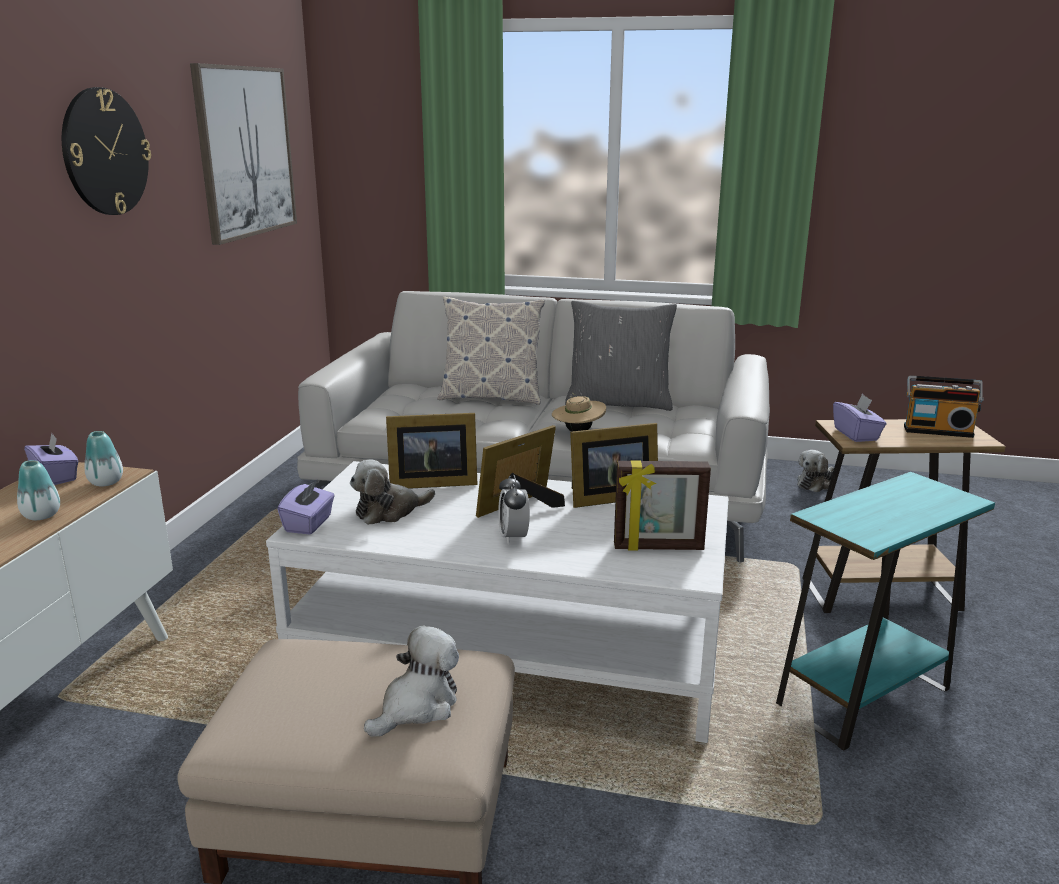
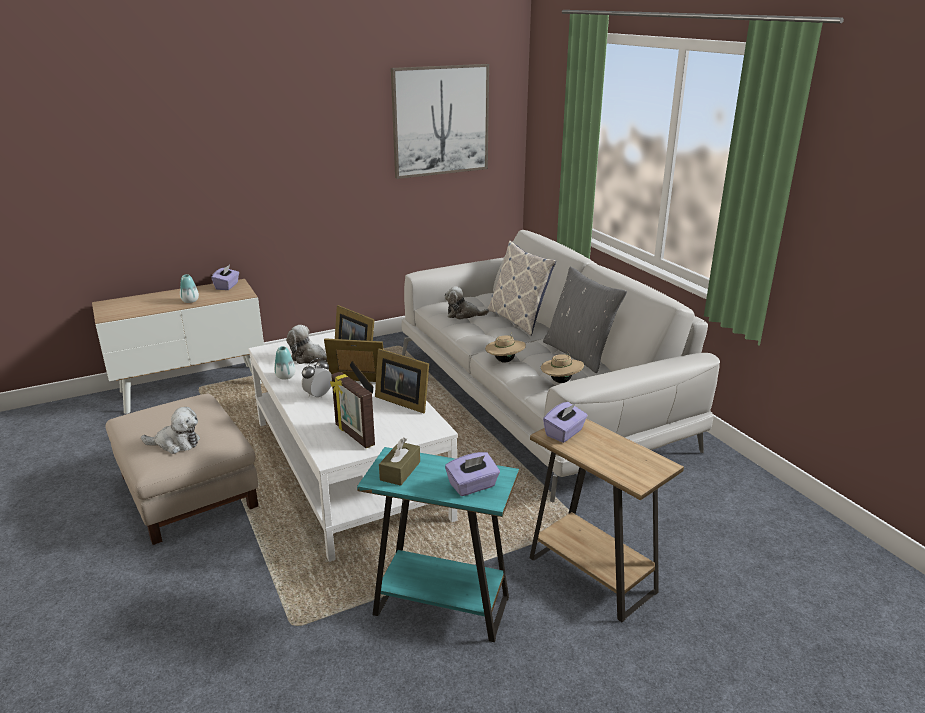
camera: 50 degrees right, 5 degrees up
(105, 152) = (306, 123): wall clock -> none
(106, 482) = (233, 295): vase -> vase (285, 376)
(309, 524) = (274, 348): purple tissue box -> purple tissue box (472, 486)
(667, 426) = (561, 381): none -> beige hat
(815, 483) = (735, 490): plush toy -> plush toy (463, 314)
(862, 521) = (400, 471): none -> brown tissue box
(937, 430) = (628, 460): radio -> none

